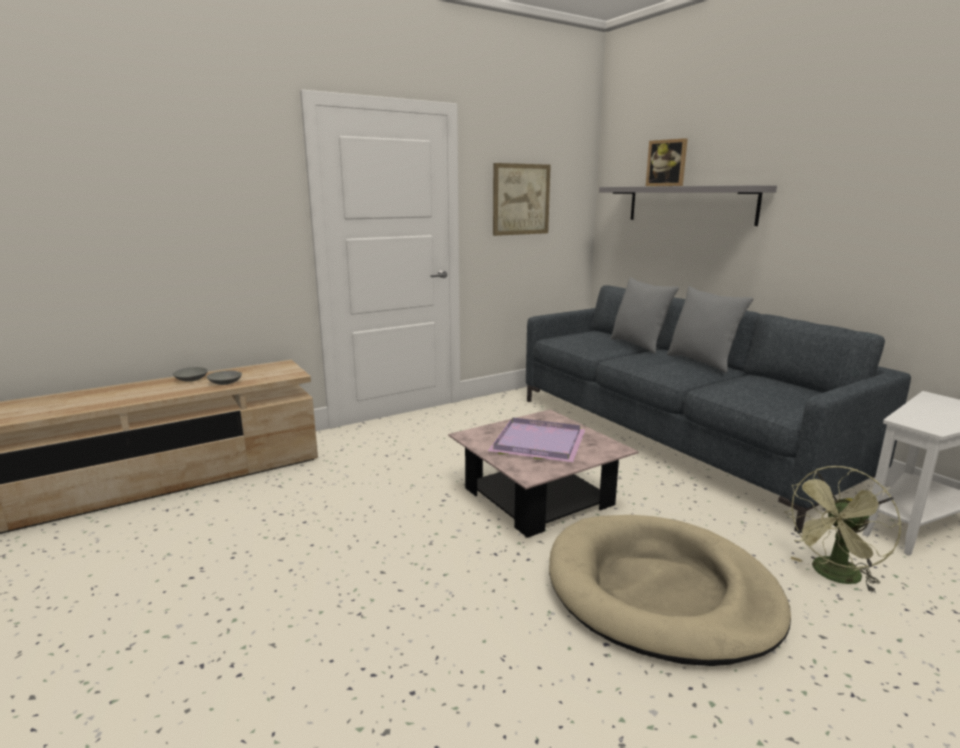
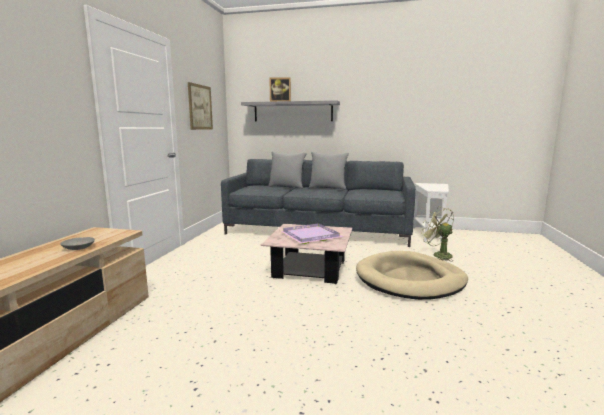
camera: 45 degrees left, 5 degrees down
(191, 379) = (34, 254): grey bowl -> none
(833, 576) = (438, 255): green fan -> green fan turned 135 degrees clockwise

